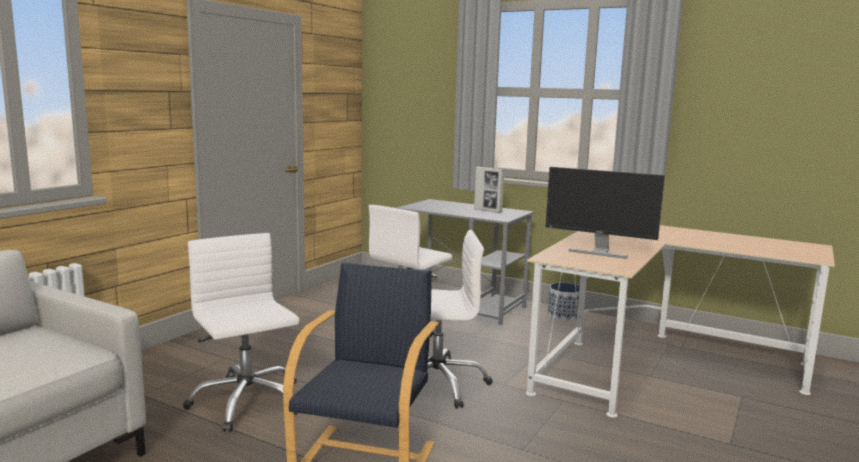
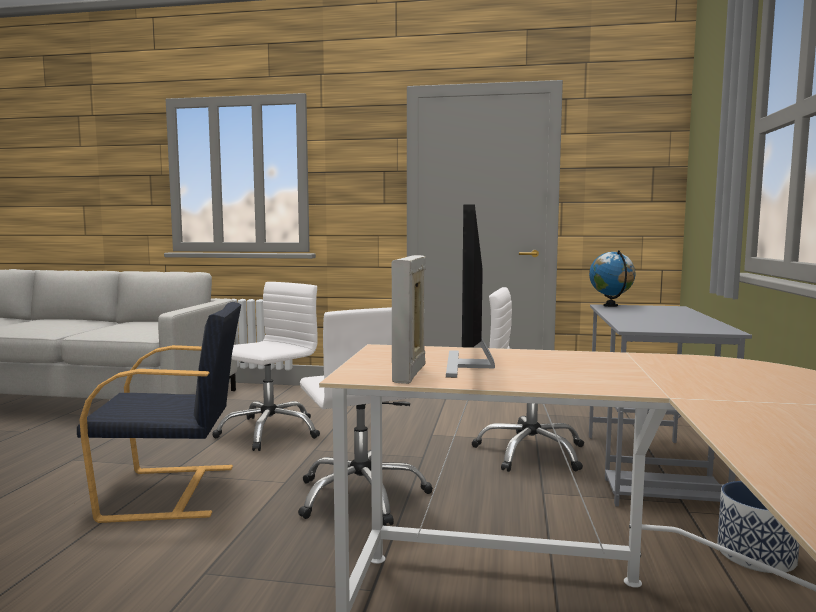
camera: 70 degrees right, 5 degrees down
(411, 206) = (611, 306): none -> globe
(488, 211) = (674, 322): picture frame -> picture frame (409, 374)

